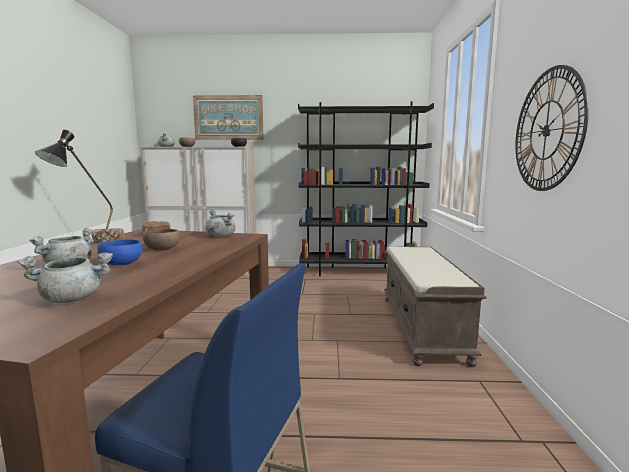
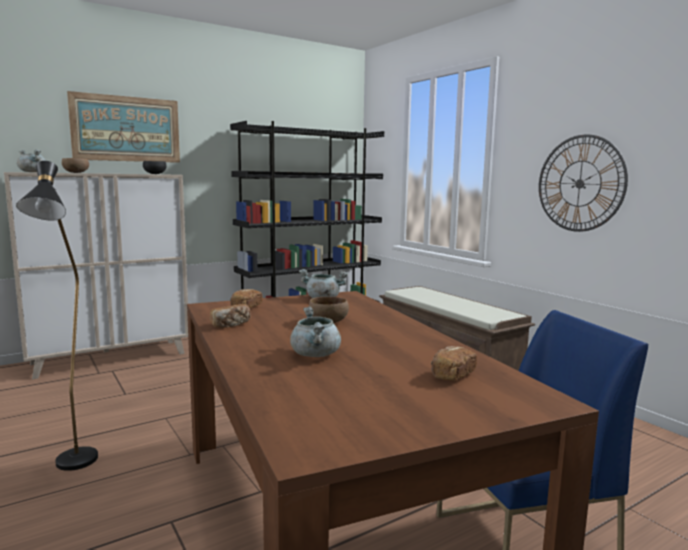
camera: 35 degrees left, 0 degrees up
(73, 299) = (451, 375): grey cooking pot -> bread
(122, 264) = (356, 342): blue bowl -> none

